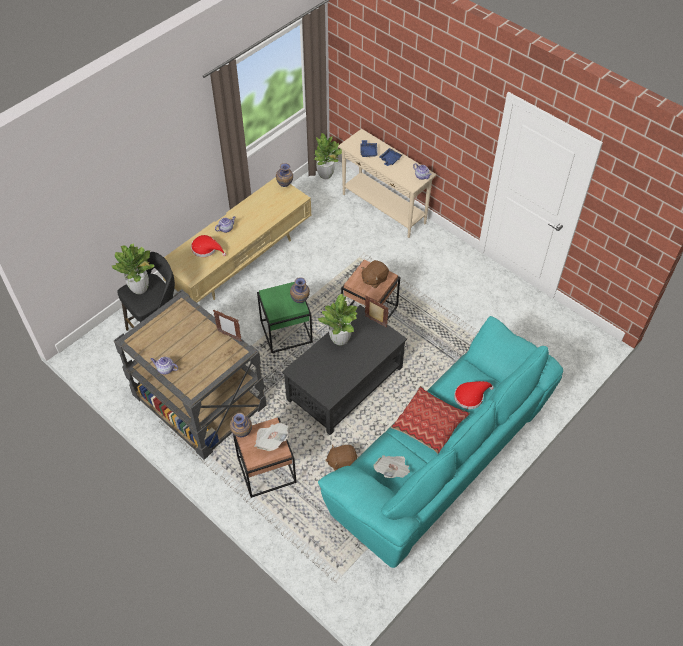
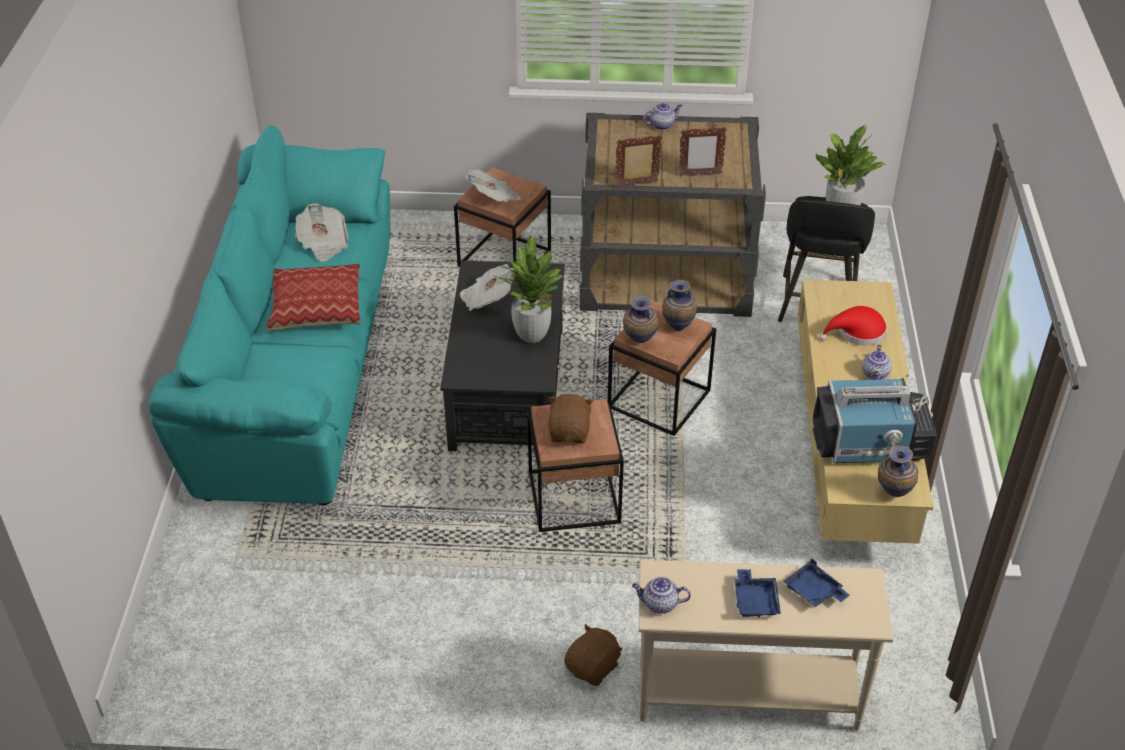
camera: 140 degrees right, 10 degrees down
(242, 434) = (533, 187): vase -> vase (678, 328)
(267, 206) = (870, 443): none -> television
(285, 331) = (660, 399): green side table -> brown side table
(325, 175) = (932, 696): potted plant -> none
(340, 374) = (488, 299): none -> newspaper
(342, 462) = (424, 311): brown plush toy -> brown plush toy (593, 667)
(375, 322) = (506, 382): picture frame -> picture frame (700, 175)
(471, 396) = (282, 360): red hat -> none

